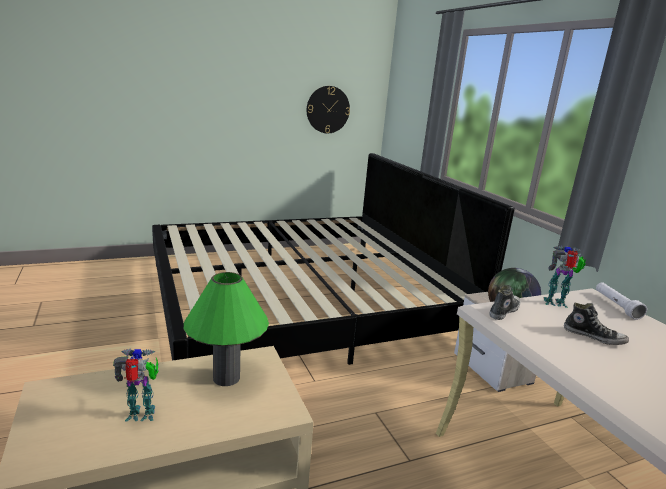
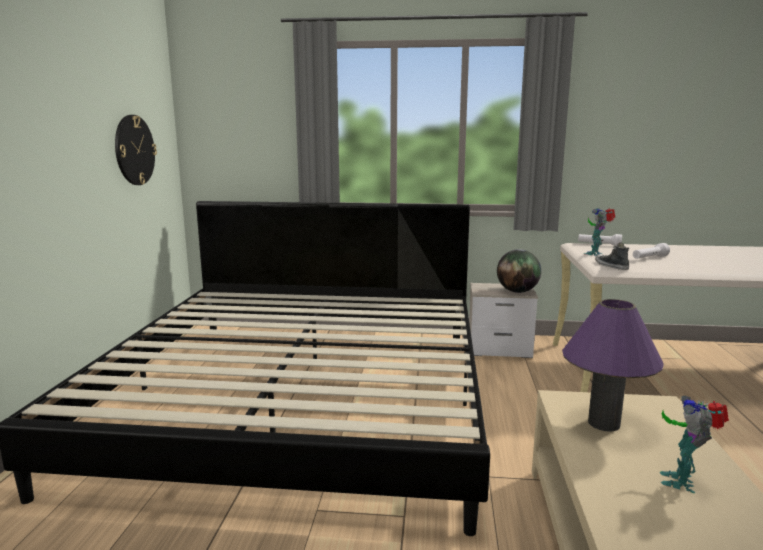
camera: 60 degrees left, 5 degrees down
(226, 378) = (604, 423): green table lamp -> purple table lamp
(593, 337) = (649, 258): shoe -> white flashlight

